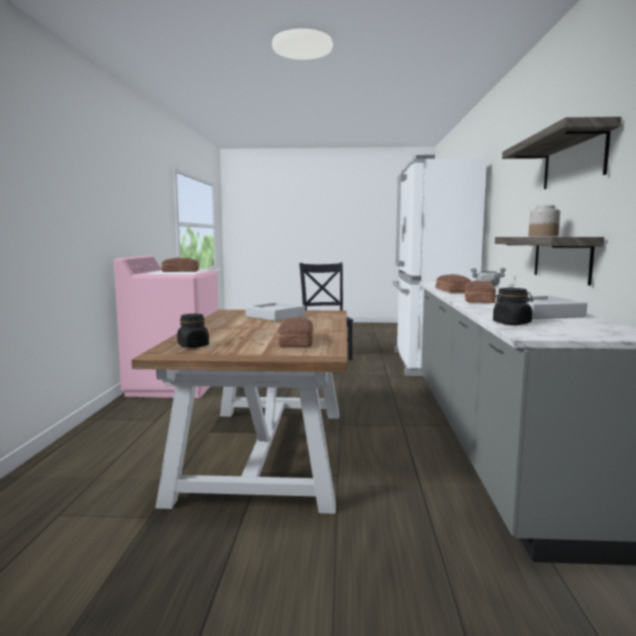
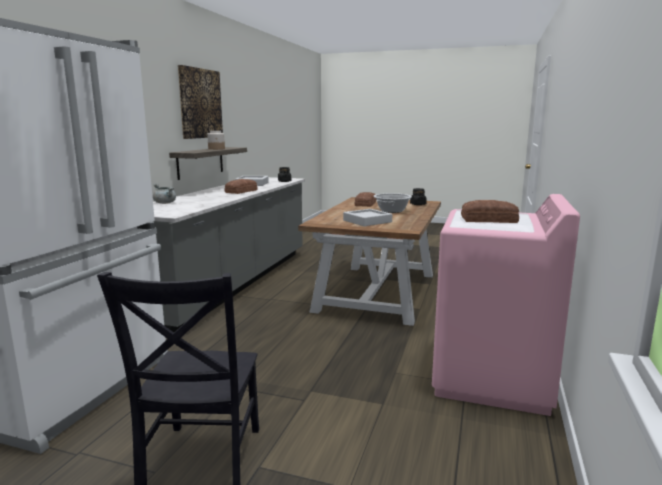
camera: 165 degrees left, 5 degrees up
(245, 330) = (392, 211): none -> cooking pot
(453, 290) = (214, 200): bread -> none
(573, 160) = (200, 103): shelf -> picture

